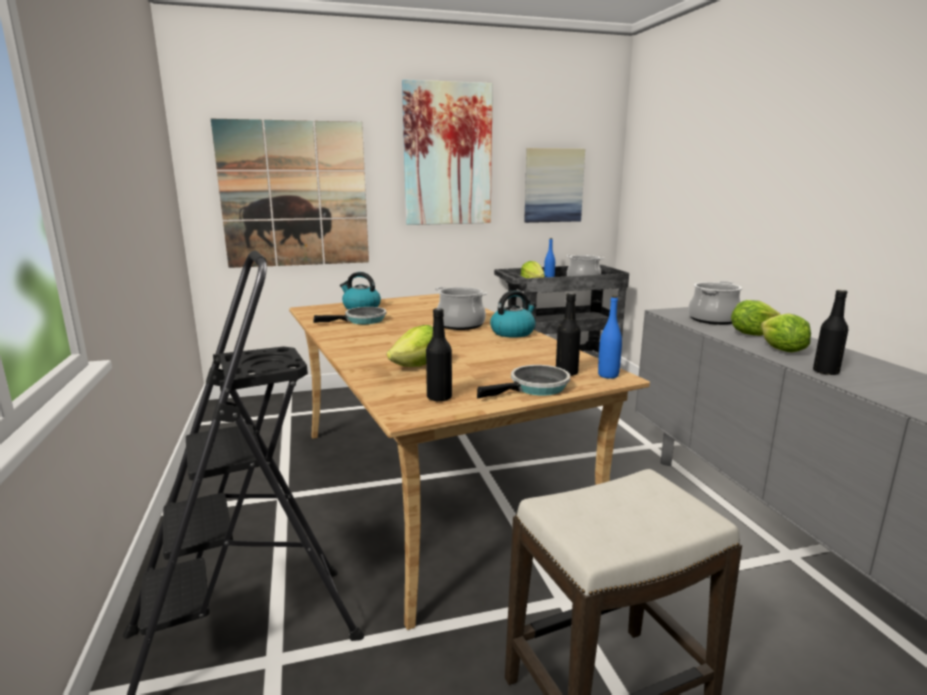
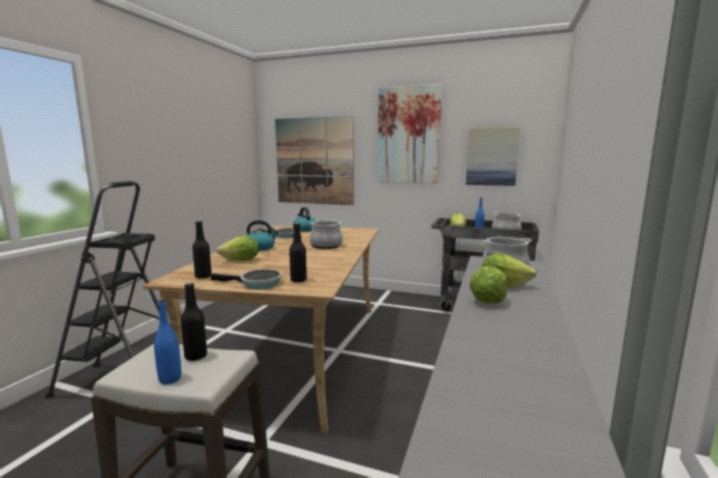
camera: 35 degrees right, 5 degrees down
(513, 332) = (341, 254): kettle -> kettle (260, 248)
(608, 375) = (317, 287): blue bottle -> blue bottle (170, 379)
(825, 372) = (471, 323): black bottle -> black bottle (196, 356)

